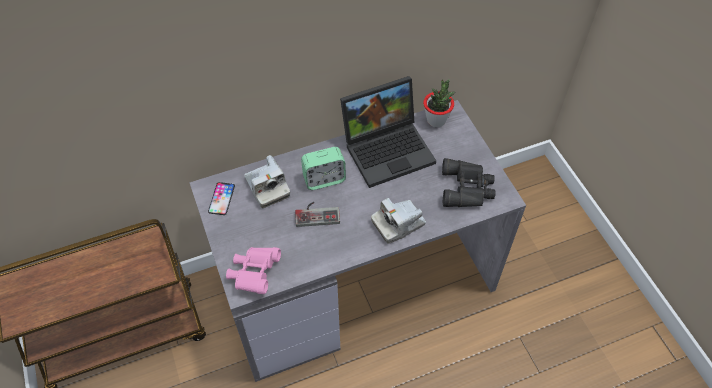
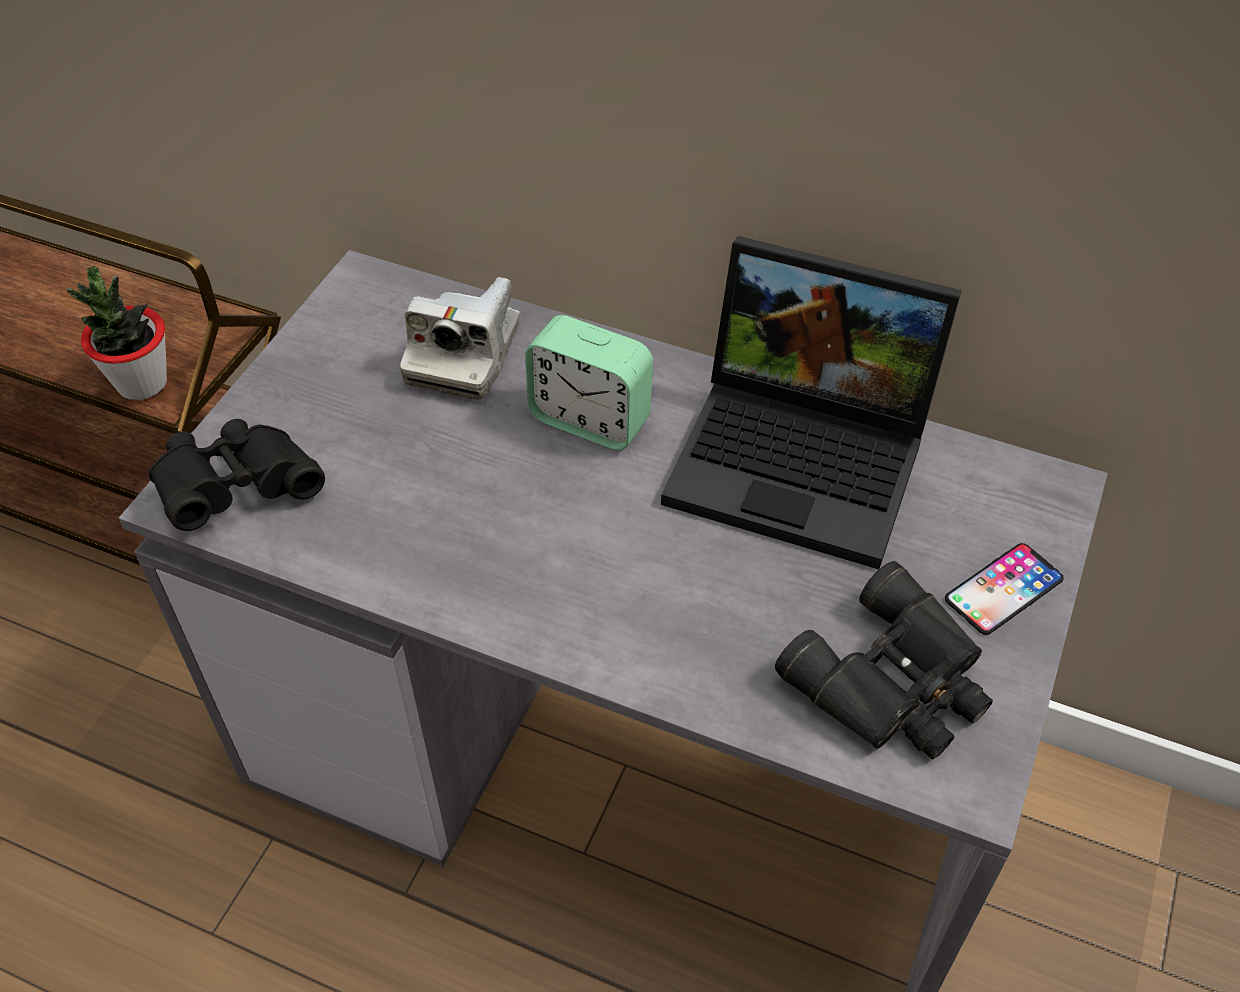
camera: 45 degrees right, 5 degrees down
(221, 198) = (361, 315): phone -> phone (1003, 589)
(254, 274) = (238, 490): pink binoculars -> black binoculars
(317, 213) = (493, 472): game controller -> none
(398, 224) = (630, 626): camera -> none
(436, 120) = (995, 480): potted plant -> potted plant (142, 383)

